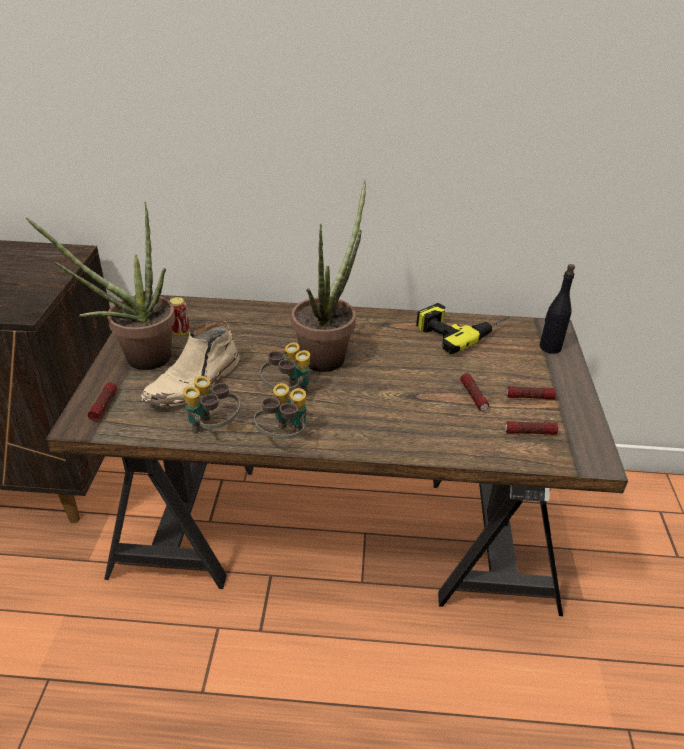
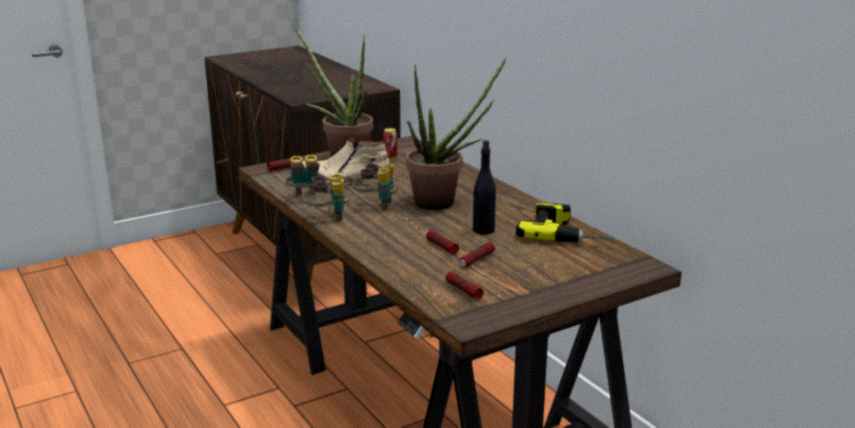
camera: 55 degrees right, 15 degrees down
(529, 397) = (513, 280): flashlight -> flashlight (441, 247)
(550, 347) = (610, 272): black bottle -> black bottle (483, 230)

